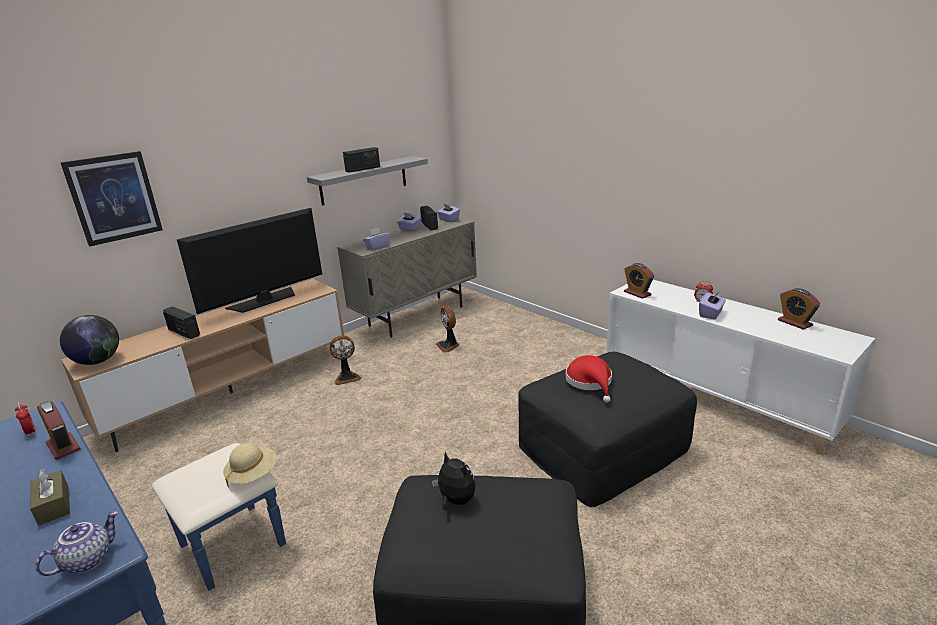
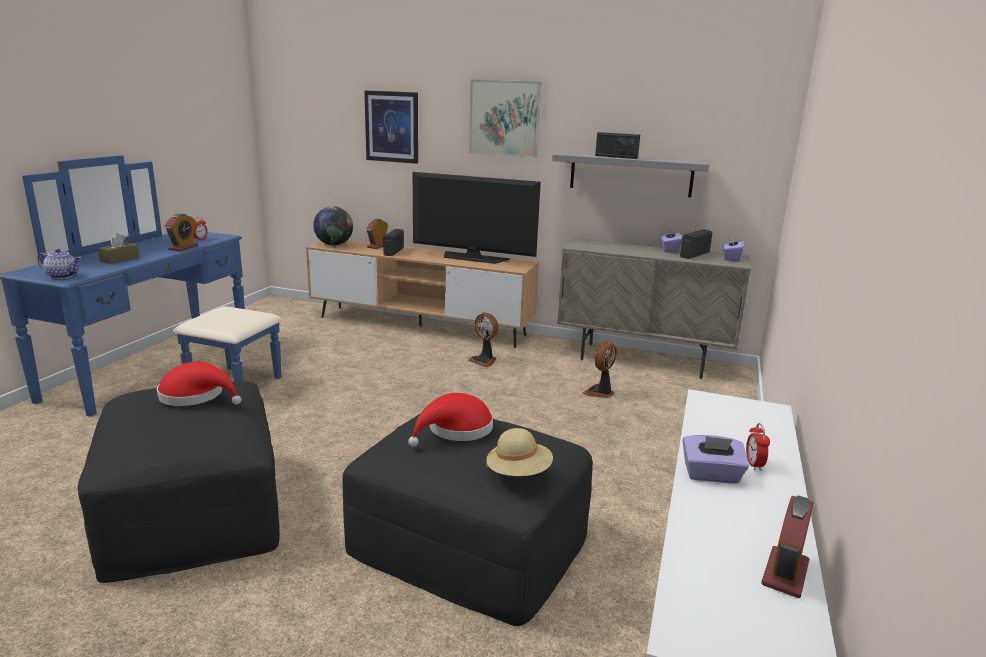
camera: 60 degrees right, 5 degrees down
(248, 158) = (504, 118): none -> picture
(252, 474) = (231, 327): beige hat -> beige hat (519, 473)
(377, 247) = (594, 248): purple tissue box -> none
(455, 501) = (196, 396): plush toy -> red hat
(637, 293) = (712, 408): alarm clock -> alarm clock (377, 246)

